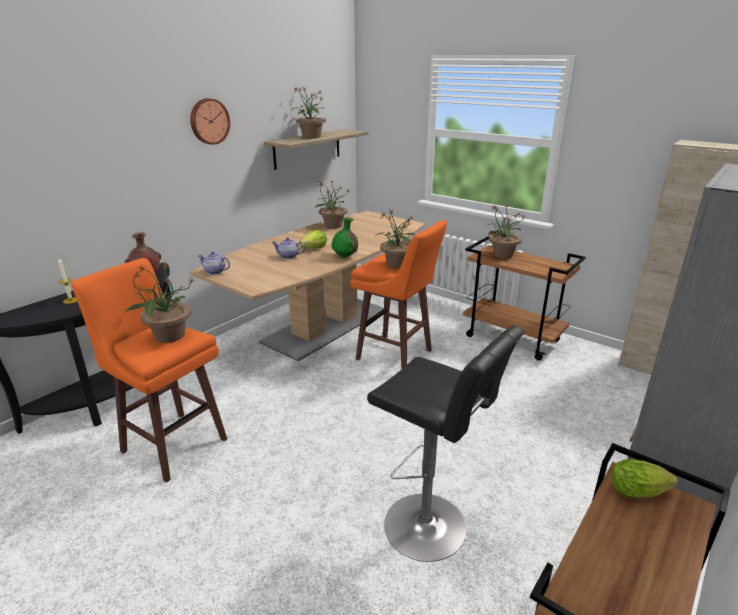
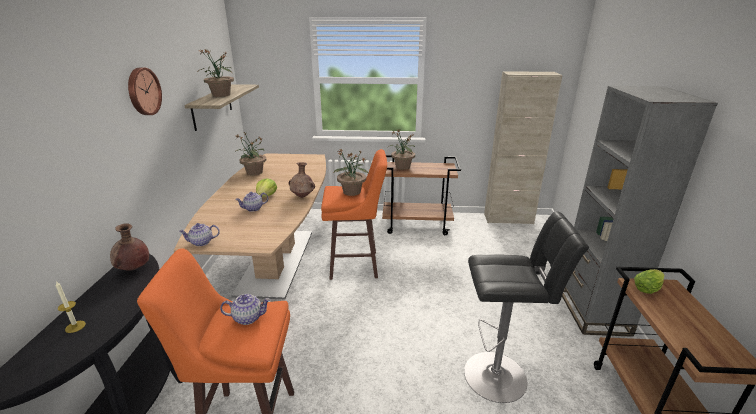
camera: 35 degrees left, 0 degrees up
(169, 336) = (248, 317): potted plant -> teapot
(345, 257) = (303, 196): green vase -> brown vase

